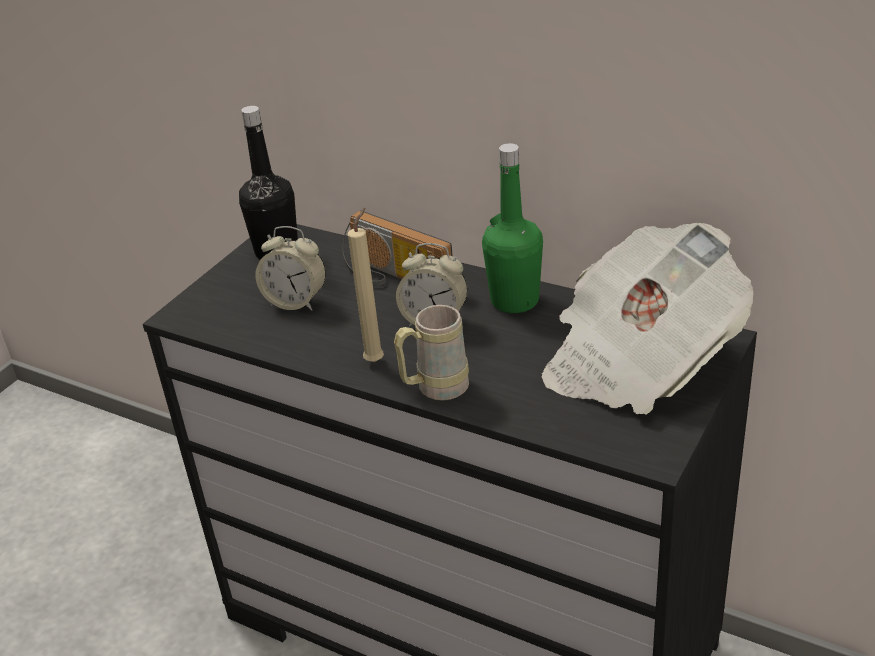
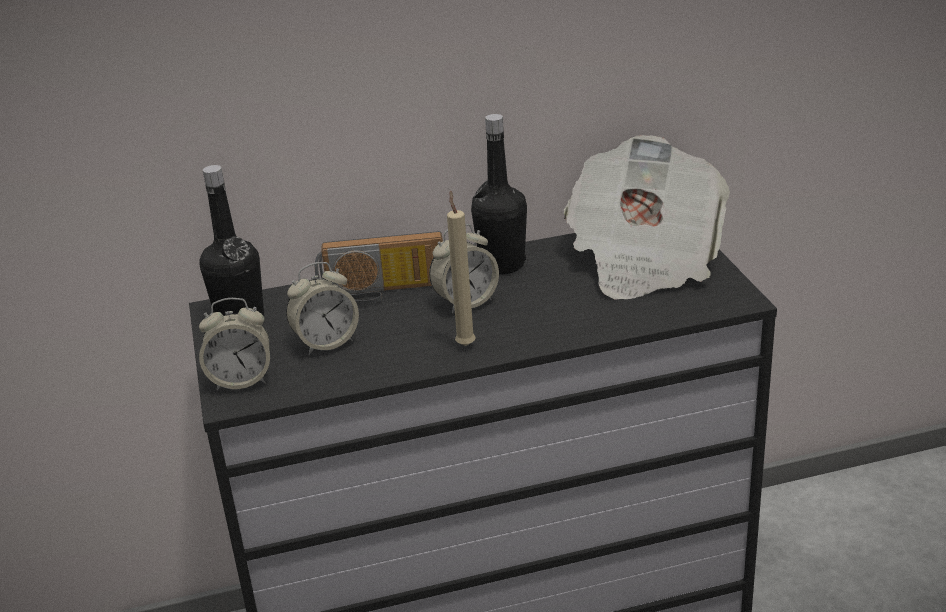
camera: 45 degrees left, 5 degrees down
(207, 302) = (241, 380): none -> alarm clock
(434, 390) = (541, 338): beige mug -> none
(514, 301) = (502, 265): green bottle -> black bottle

